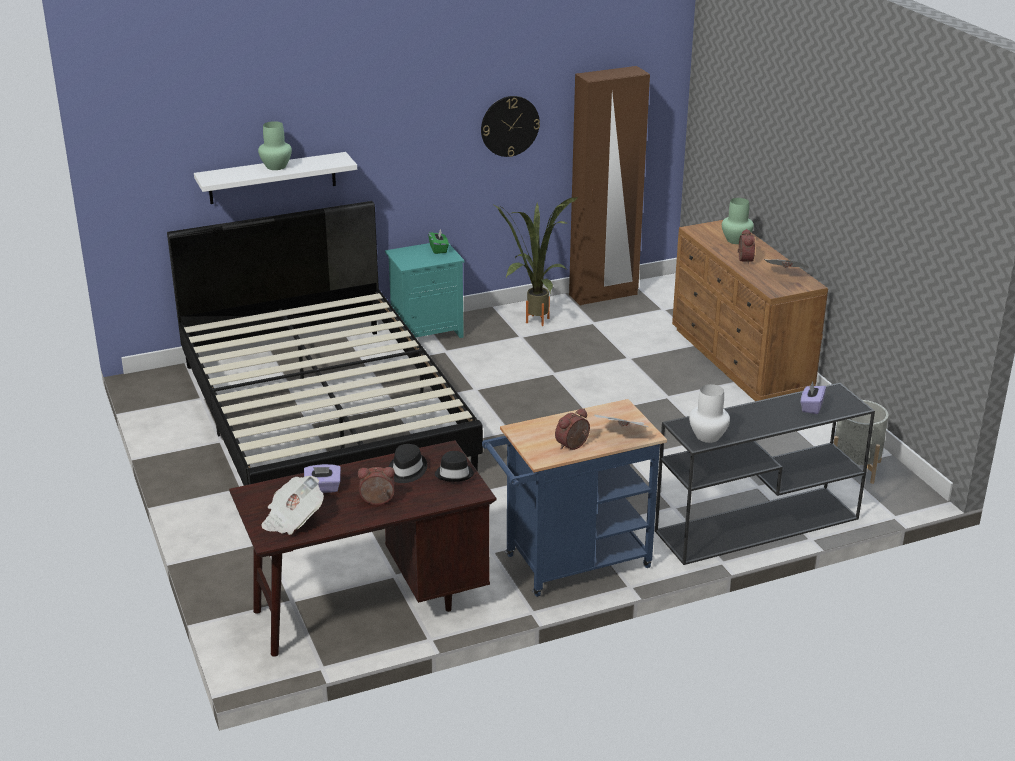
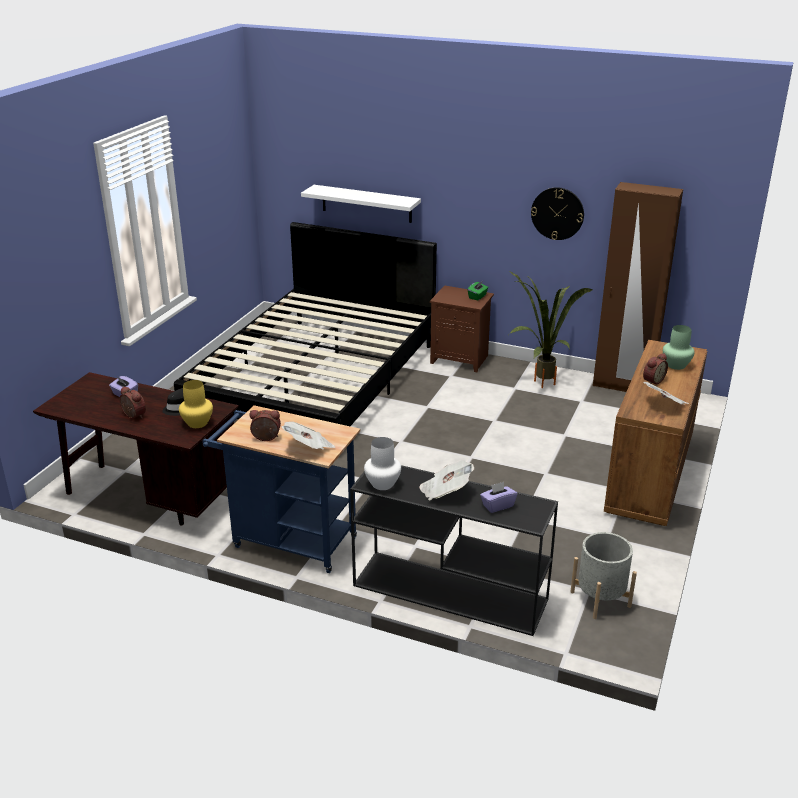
camera: 45 degrees right, 0 degrees up
(276, 166) = (362, 194): green vase -> none
(292, 519) = (80, 403): newspaper -> newspaper (445, 491)
(427, 331) = (461, 359): turquoise nightstand -> brown nightstand
(454, 473) = (198, 423): black hat -> yellow vase

